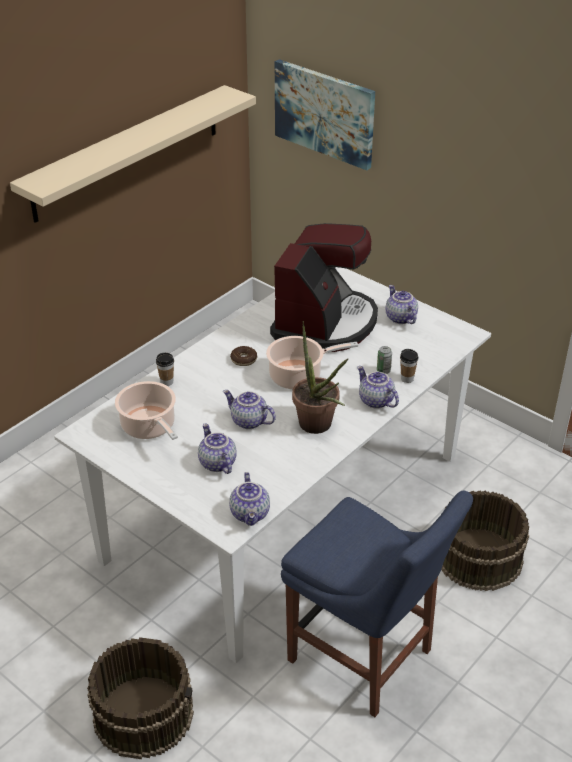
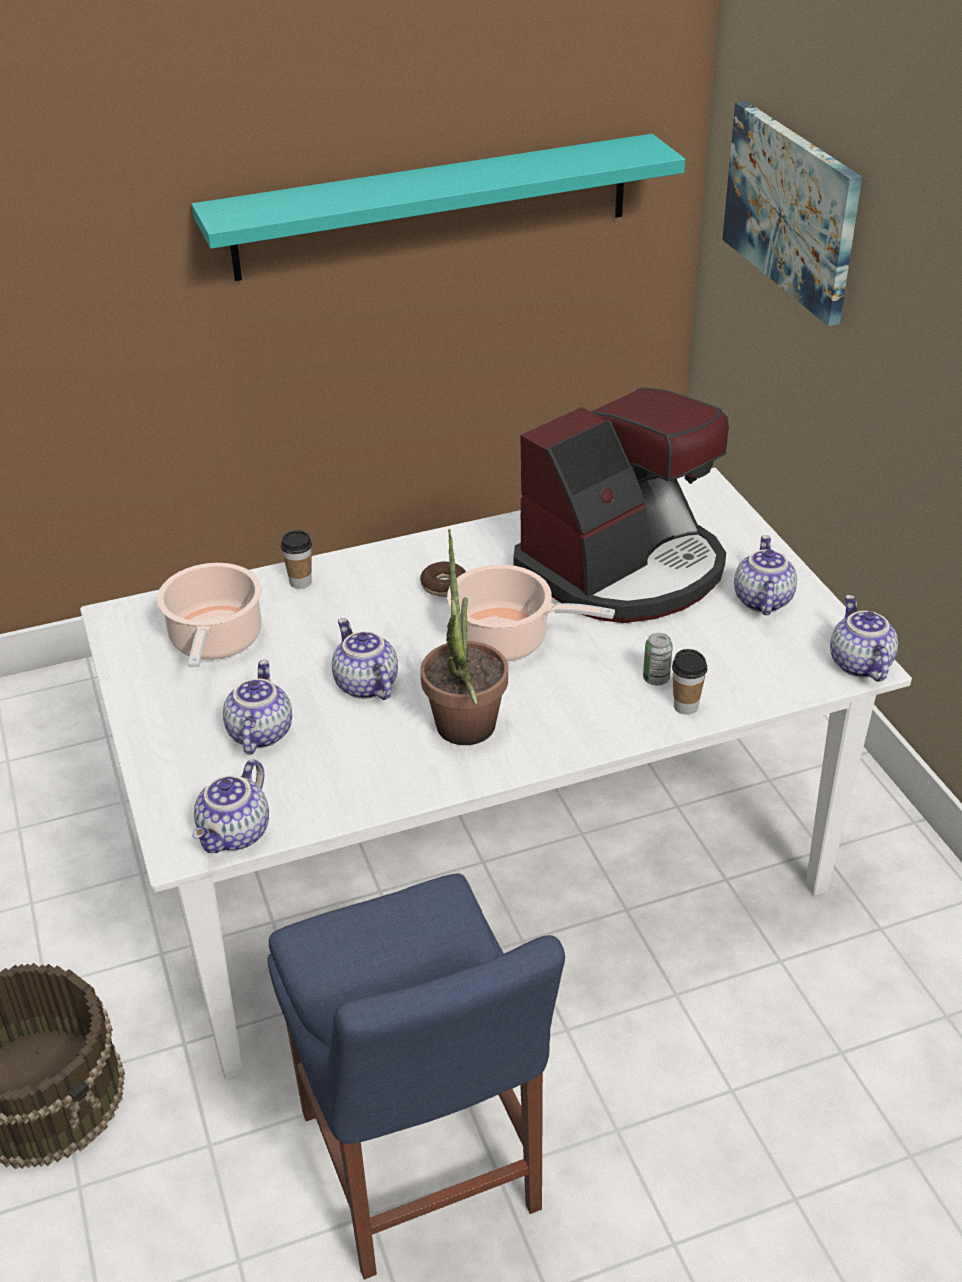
camera: 30 degrees right, 0 degrees up
(128, 152) = (433, 207): beige shelf -> turquoise shelf
(375, 401) = (597, 724): teapot -> teapot (858, 664)
(478, 557) = (746, 1084): brown bucket -> none

